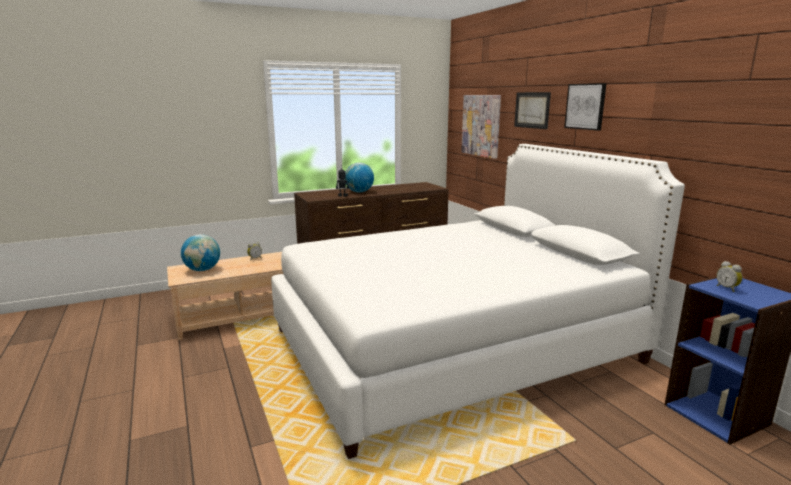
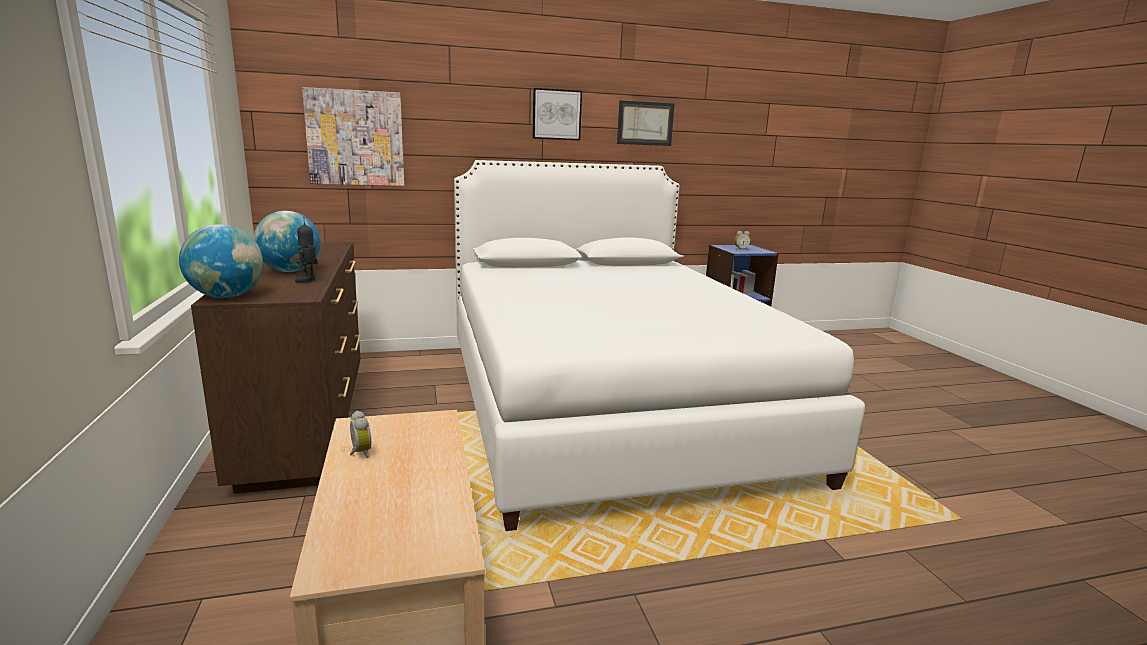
camera: 80 degrees left, 0 degrees up
(202, 270) = (389, 521): globe -> globe (227, 296)
(532, 110) = (470, 116): picture -> picture (645, 123)

